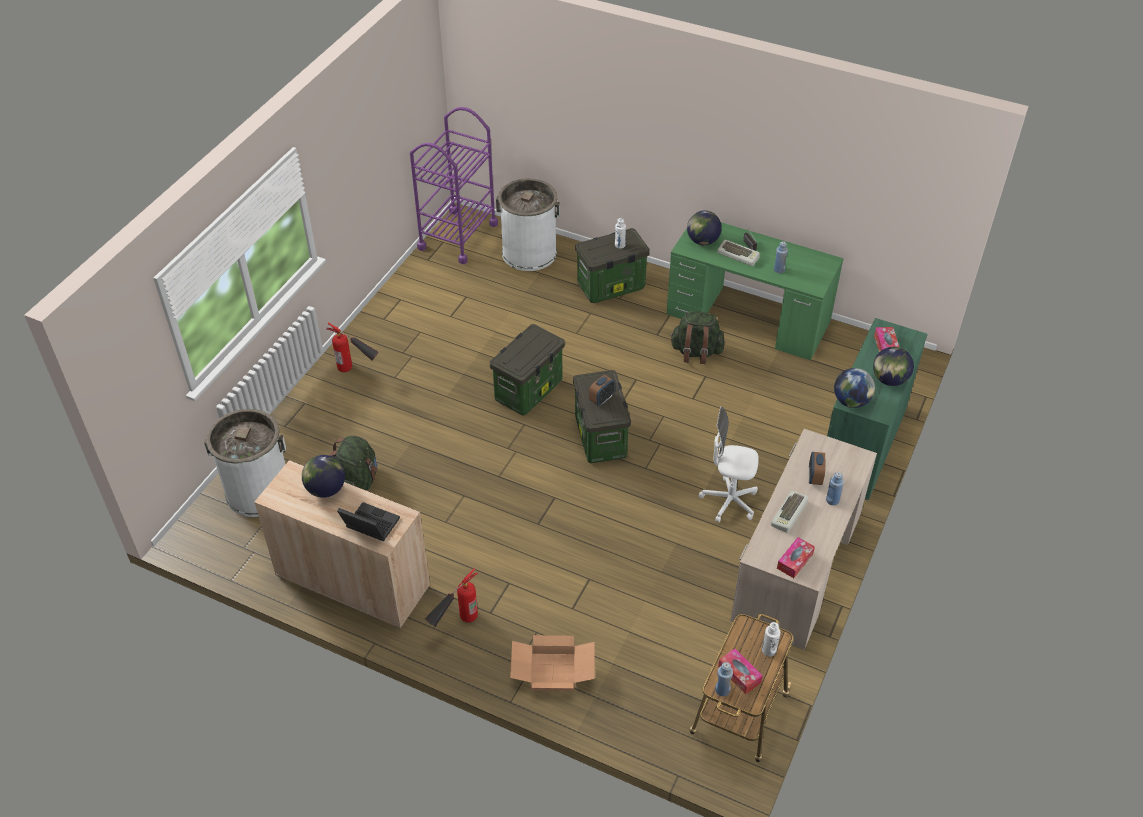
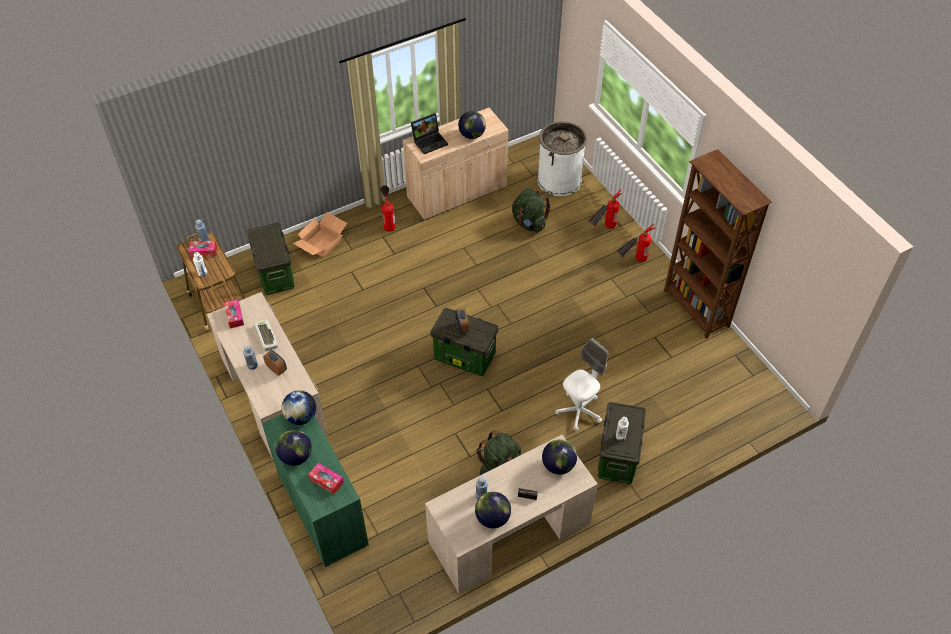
camera: 125 degrees right, 5 degrees up
(322, 414) = (603, 230): none -> fire extinguisher
(389, 302) = (696, 309): none -> brown bookcase
(458, 236) = (755, 389): purple cart -> none
(528, 390) = (541, 342): storage box -> storage box (276, 275)
(529, 253) = (700, 425): white trash can -> none
(729, 501) = (351, 393): white office chair -> white office chair (579, 411)
(738, 255) = (521, 479): keyboard -> none
(748, 318) = (509, 532): green desk -> beige desk
(789, 255) = (492, 517): none -> globe

